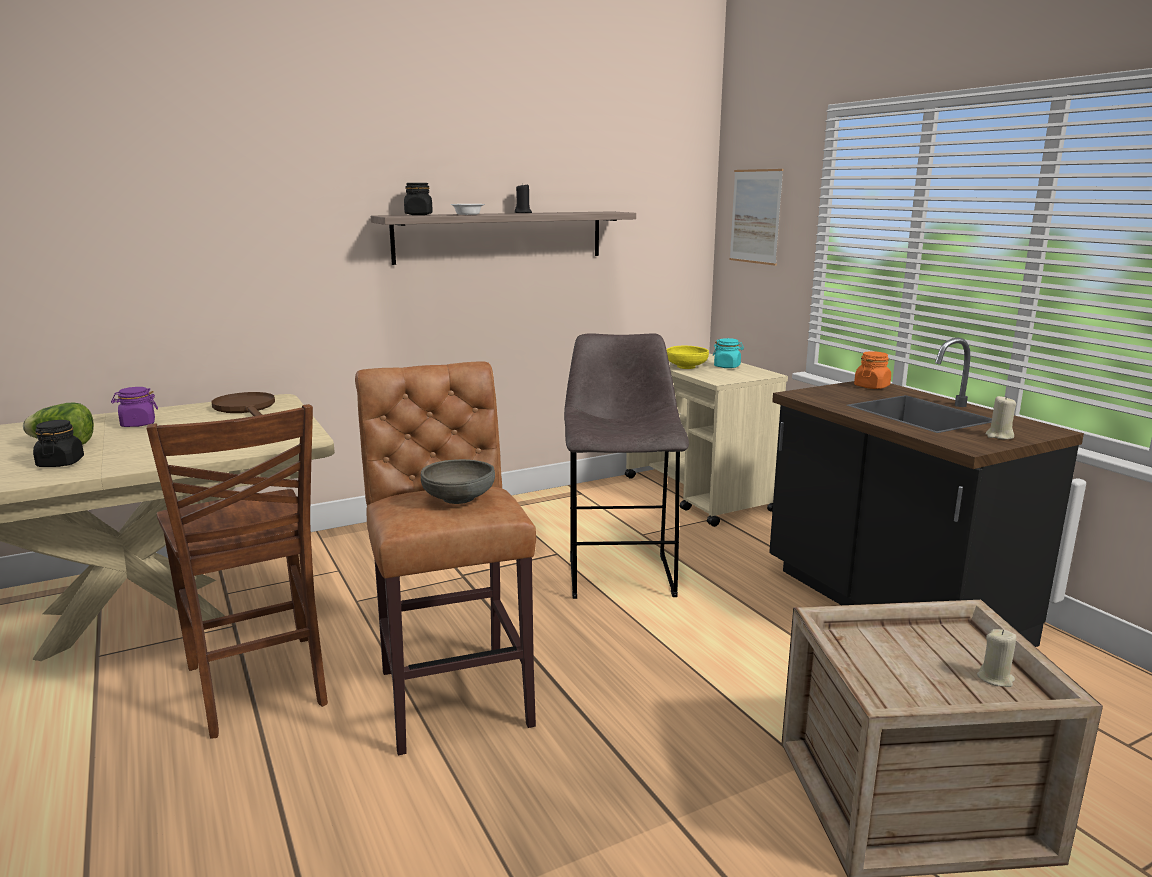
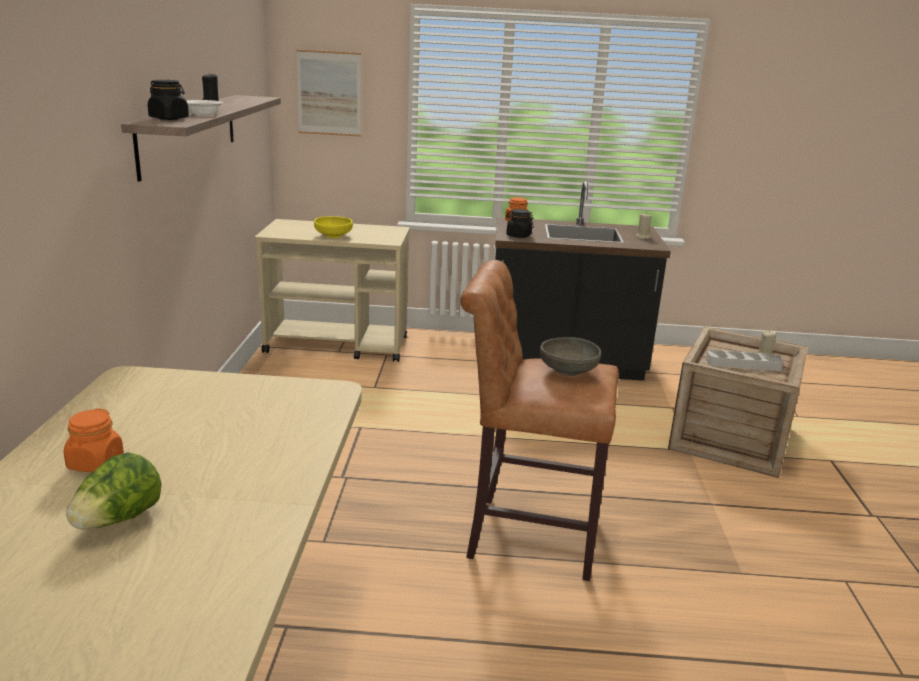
camera: 60 degrees left, 5 degrees up
(61, 463) = (212, 526): black jar -> black jar (518, 236)
(138, 424) = (95, 463): purple jar -> orange jar
(247, 409) = (144, 396): brown frying pan -> none
(258, 687) = (428, 631): brown chair -> none
(620, 574) = (425, 417): grey stool -> none
(727, 366) = (355, 229): turquoise jar -> none
(915, 664) = (743, 364): none -> grey tray

